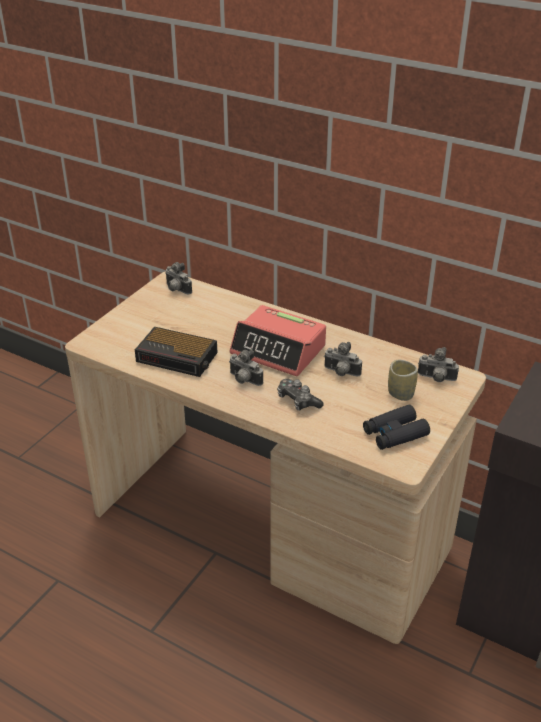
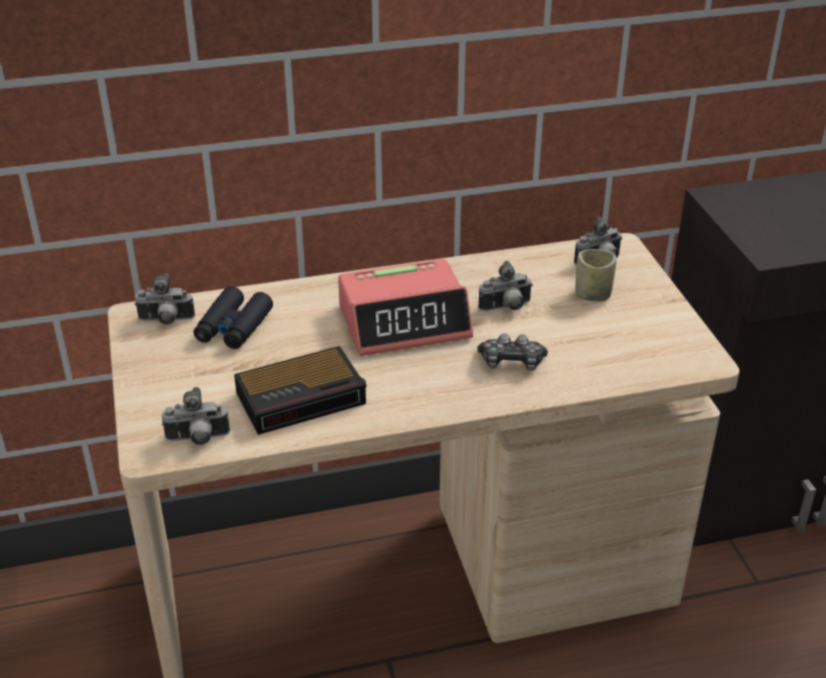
camera: 45 degrees left, 0 degrees up
(244, 380) = (422, 376): camera -> camera (197, 439)
(395, 433) = (649, 336): black binoculars -> black binoculars (234, 327)

